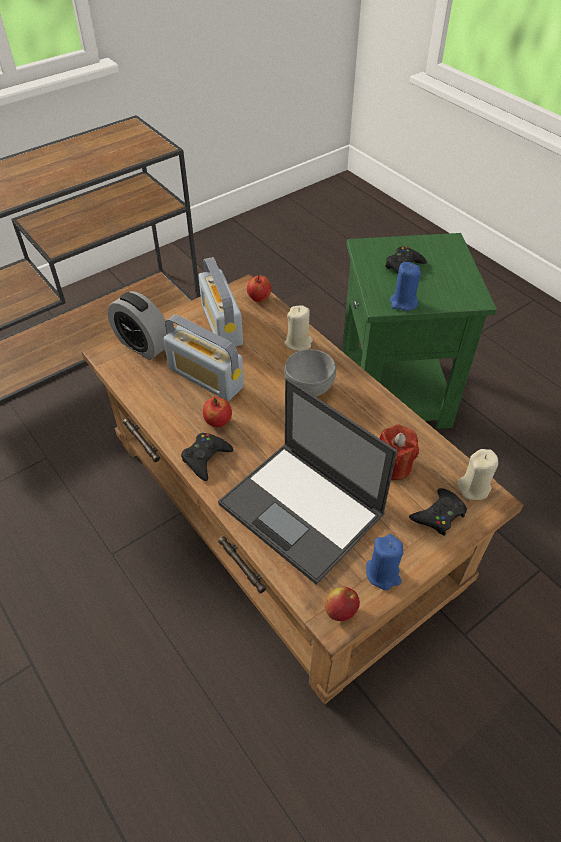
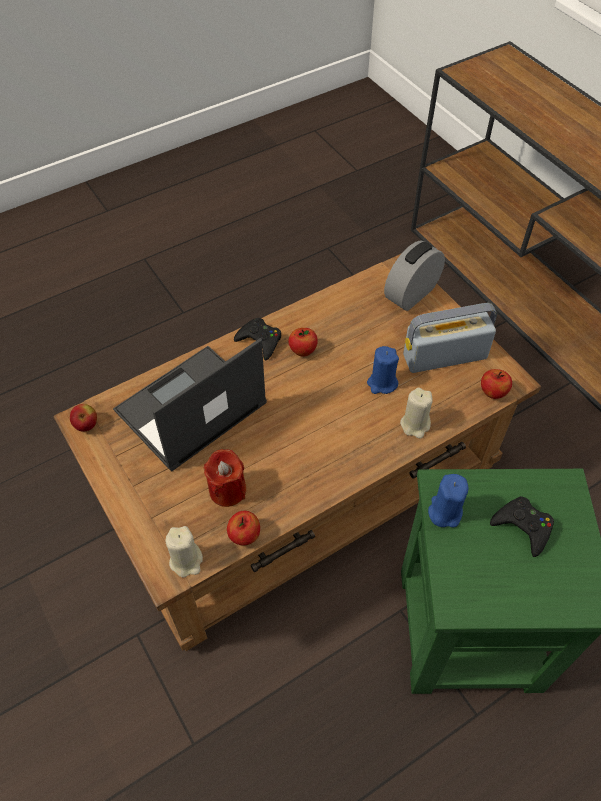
camera: 95 degrees right, 5 degrees up
(206, 378) = (362, 342): radio -> none
(309, 389) = (341, 428): grey bowl -> none
(383, 574) = (111, 461): blue candle -> blue candle (382, 383)
(436, 448) = (244, 536): none -> apple
(439, 515) = (160, 519): black game controller -> none

